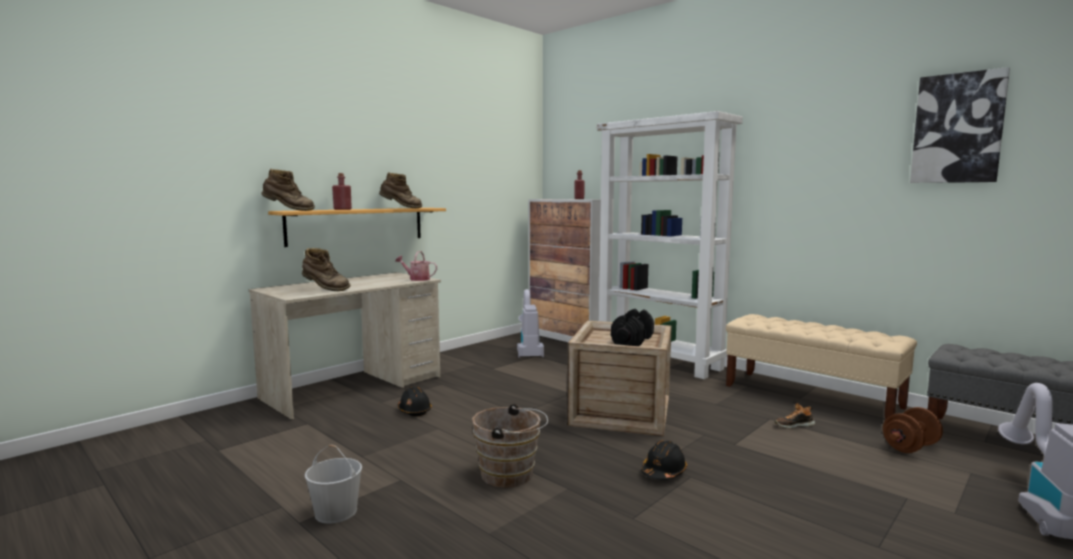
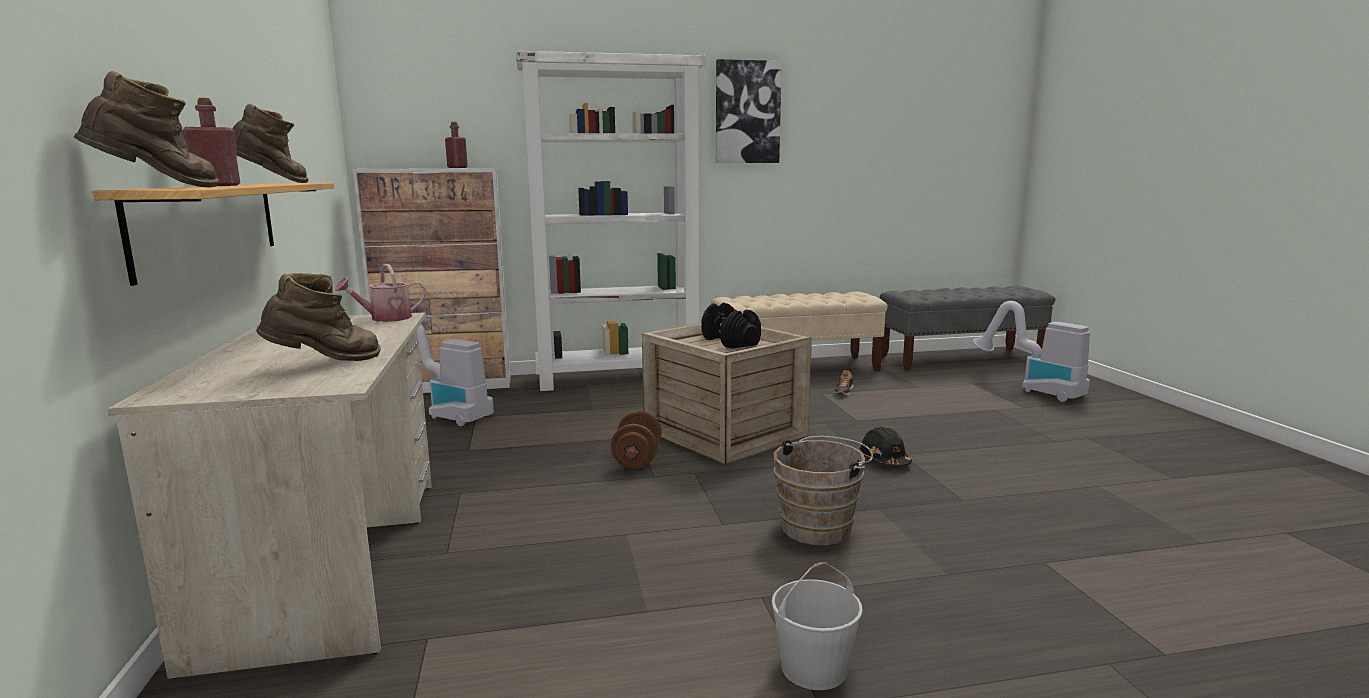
camera: 55 degrees left, 5 degrees up
(414, 410) = (531, 535): black hard hat -> none
(910, 447) = (920, 380): brown dumbbell -> brown dumbbell (637, 460)
(957, 128) = (880, 99): picture -> picture (747, 112)

